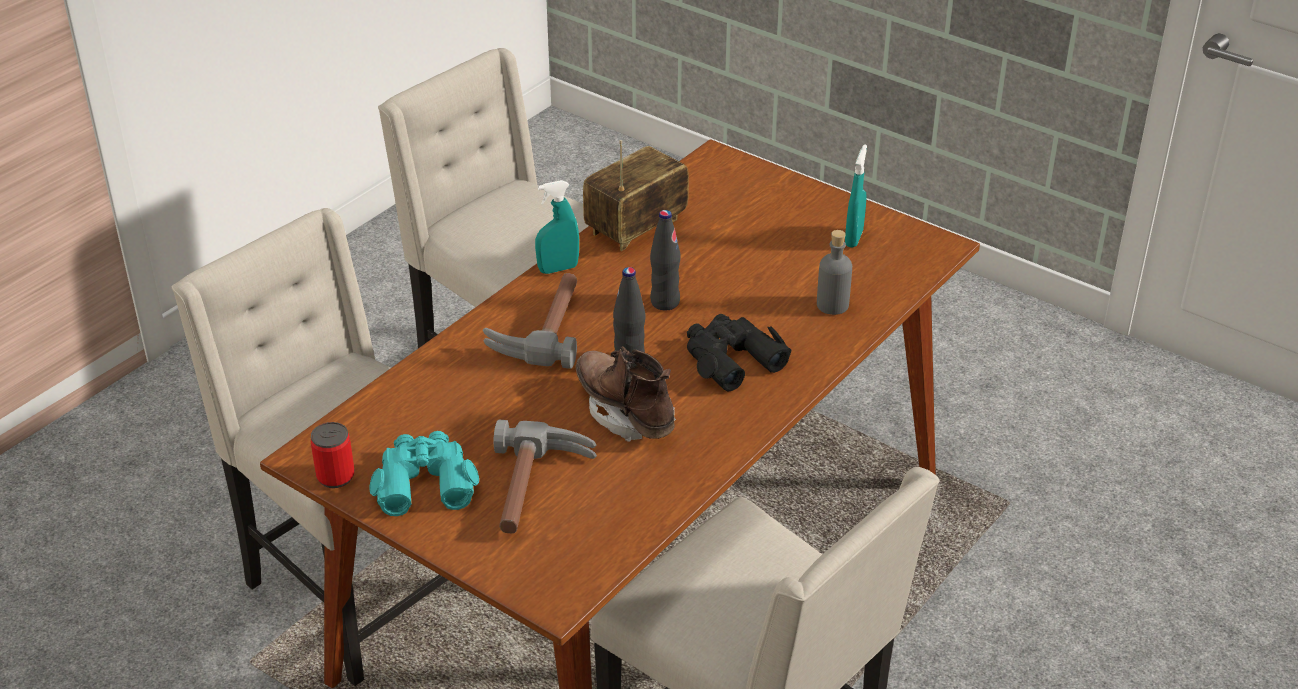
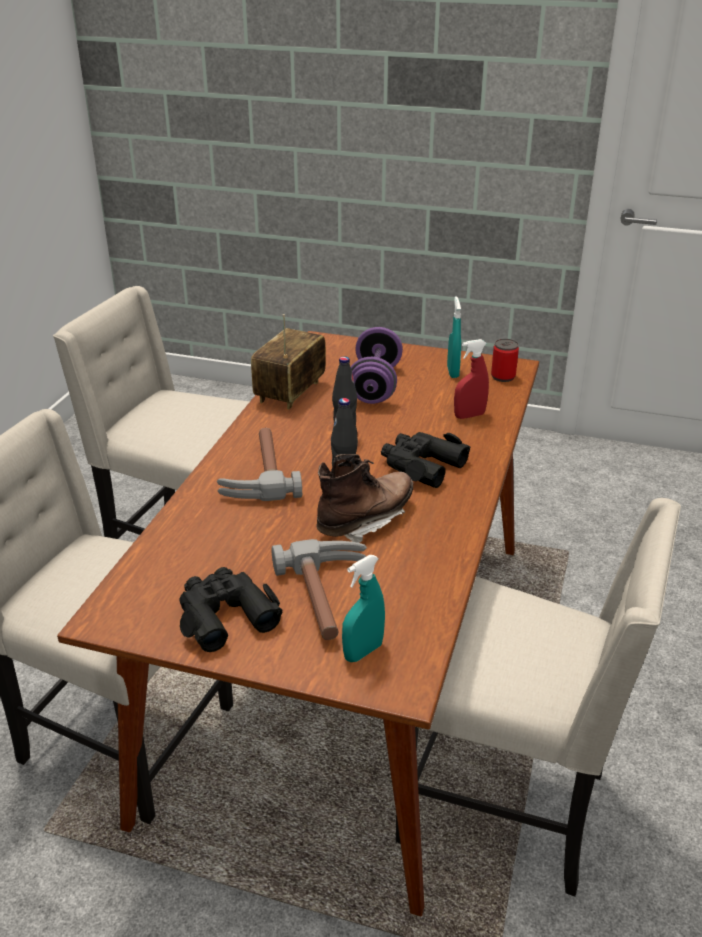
camera: 20 degrees left, 5 degrees down
(335, 476) = (138, 630): can -> can (503, 377)
(424, 481) = (225, 615): turquoise binoculars -> black binoculars
(558, 269) = (246, 430): turquoise spray bottle -> turquoise spray bottle (363, 652)
(625, 413) = (365, 521): brown boot -> brown boot turned 105 degrees clockwise
(743, 238) = (375, 385): none -> purple dumbbell
(832, 305) = (469, 415): grey bottle -> red spray bottle

